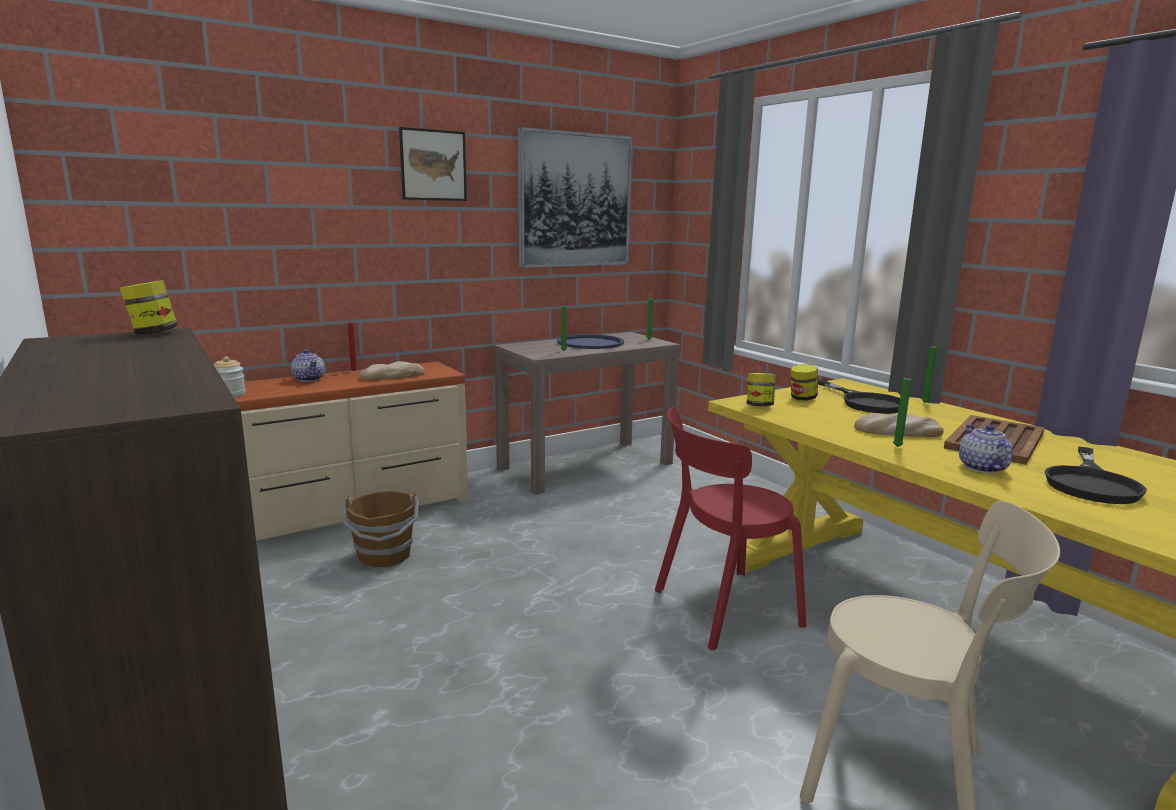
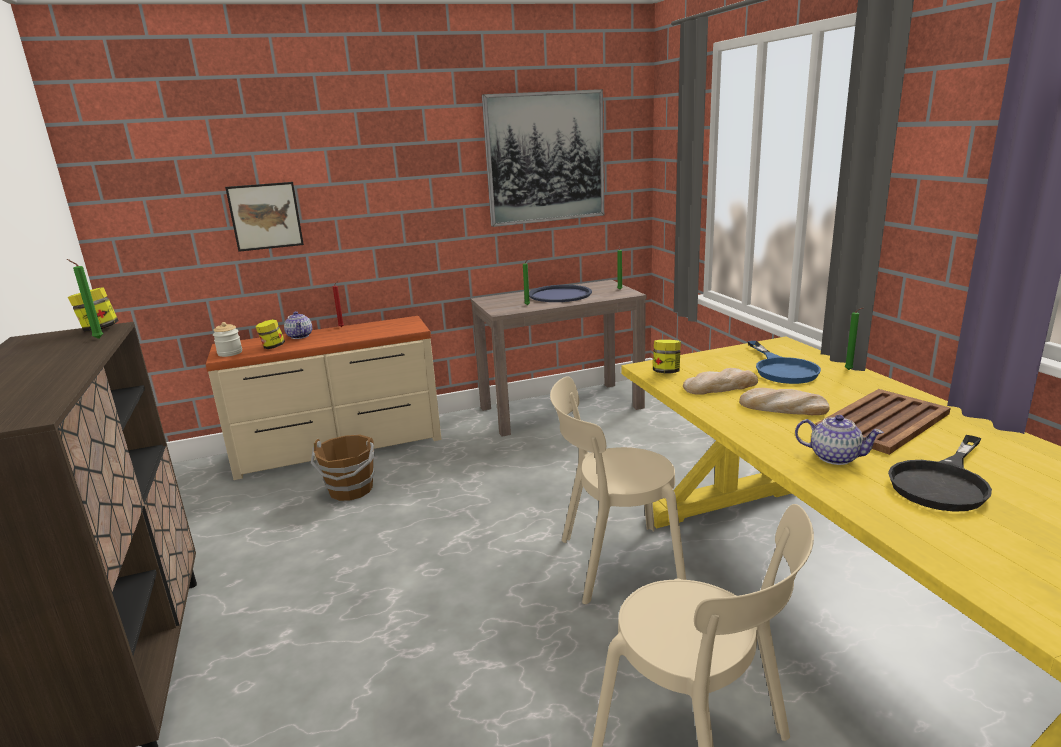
camera: 15 degrees right, 5 degrees up
(392, 376) = (368, 332): bread -> bread (720, 386)
(433, 165) = (401, 139): picture -> picture (265, 216)
(721, 608) = (613, 563): red chair -> beige chair
(802, 398) = (718, 363): jar -> jar (272, 347)
(865, 402) = (782, 369): black frying pan -> blue frying pan
(895, 447) = (763, 427): green candle -> green candle (97, 338)
(982, 468) = (834, 457): teapot -> teapot turned 105 degrees clockwise

